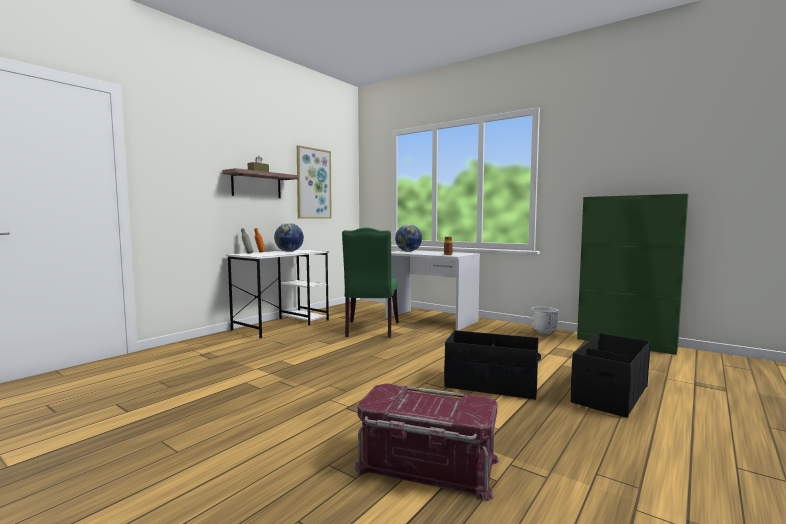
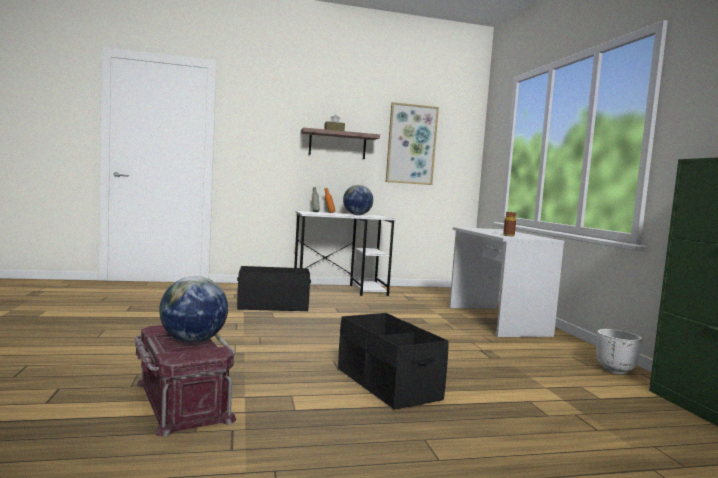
camera: 40 degrees right, 0 degrees up
(371, 330) = (404, 312): green chair -> none
(408, 251) = (486, 229): globe -> globe (193, 341)
(609, 394) = (499, 442): black storage box -> black storage box (273, 306)

